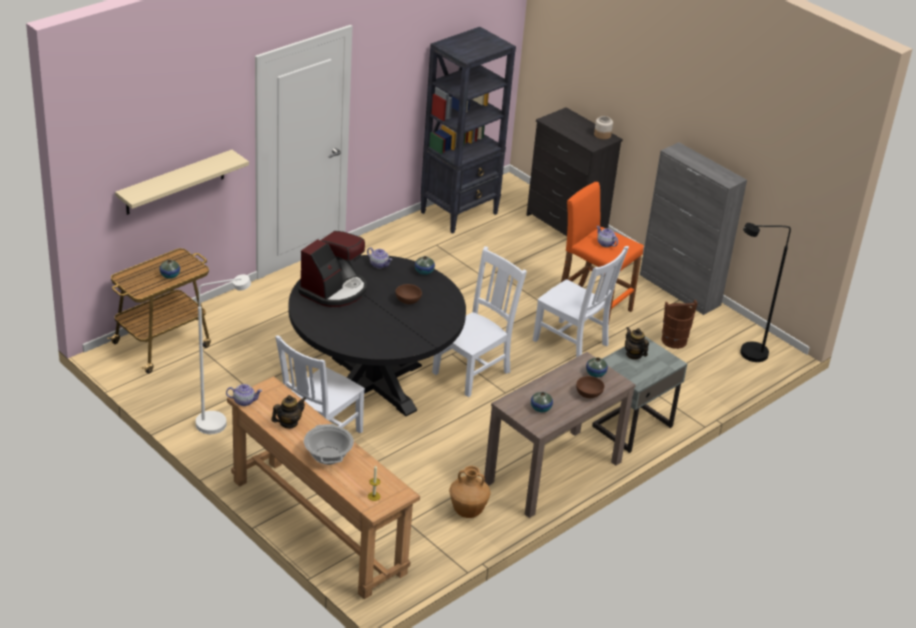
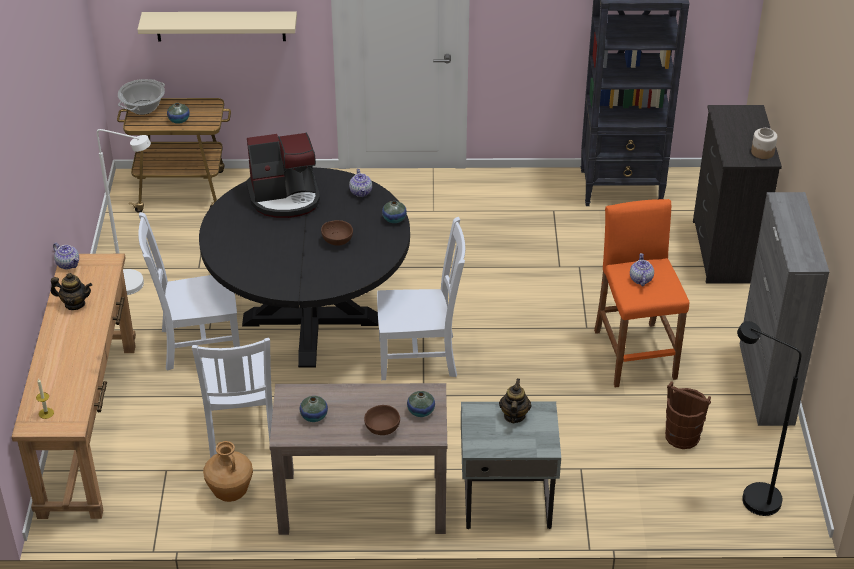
camera: 45 degrees right, 5 degrees up
(328, 456) = (63, 353): cooking pot -> cooking pot (143, 107)
(572, 344) = (561, 381): white chair -> white chair (241, 431)

